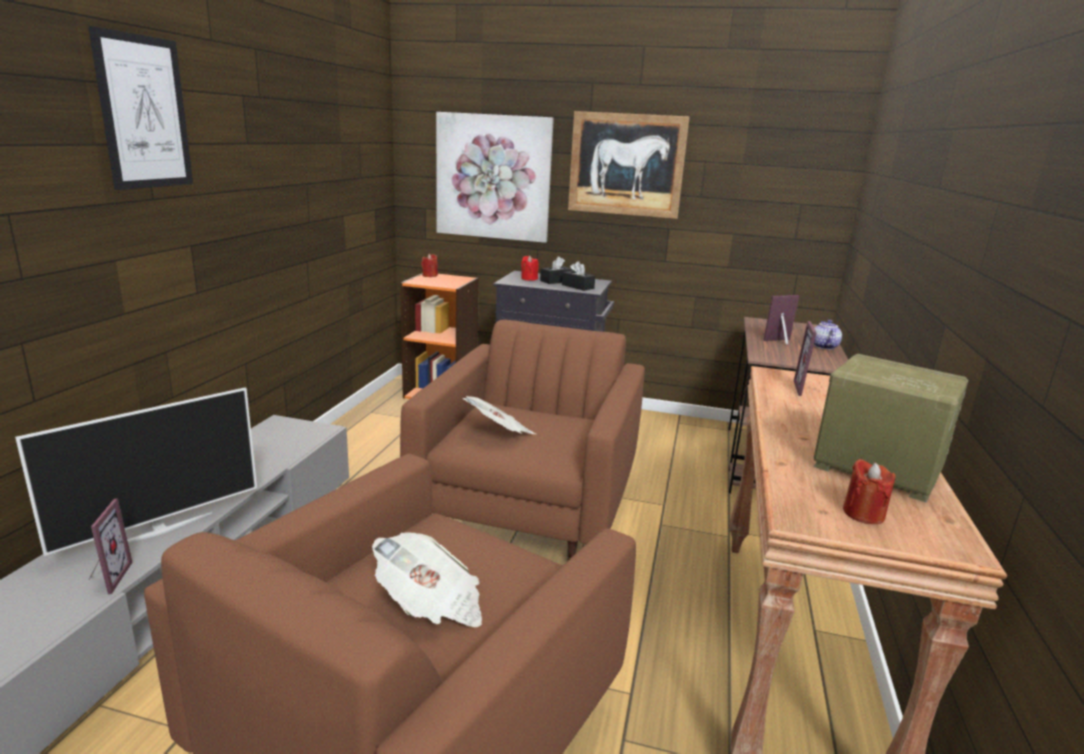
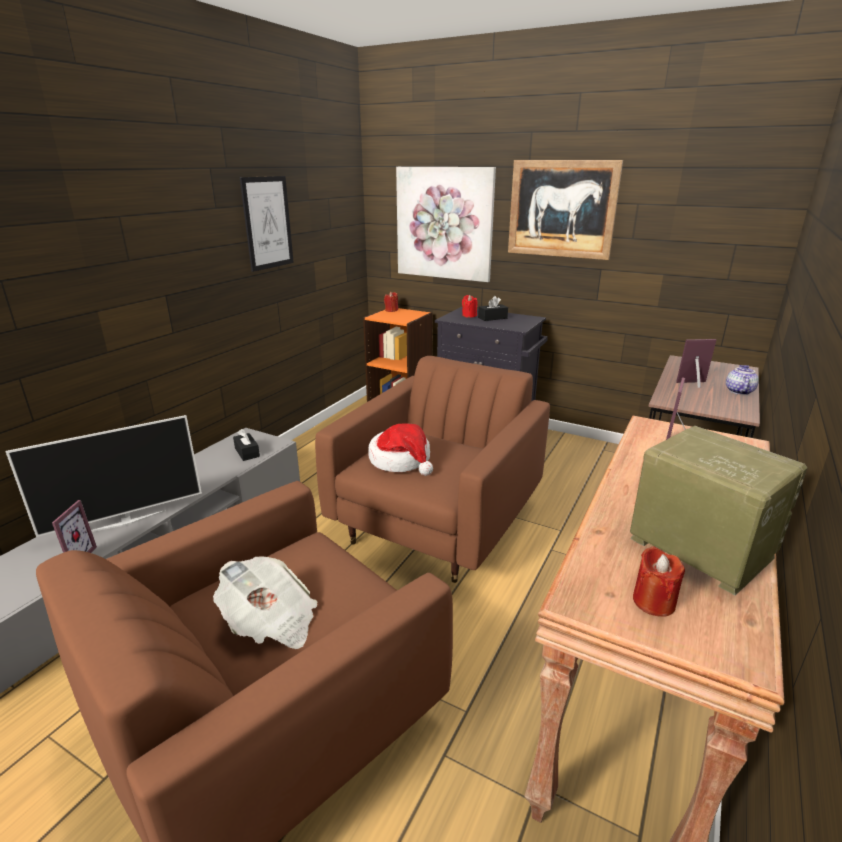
camera: 15 degrees right, 5 degrees up
(144, 113) = (115, 191): picture -> picture (267, 223)
(499, 433) = (401, 460): newspaper -> hat
(578, 286) = (509, 324): black tissue box -> black tissue box (247, 452)

